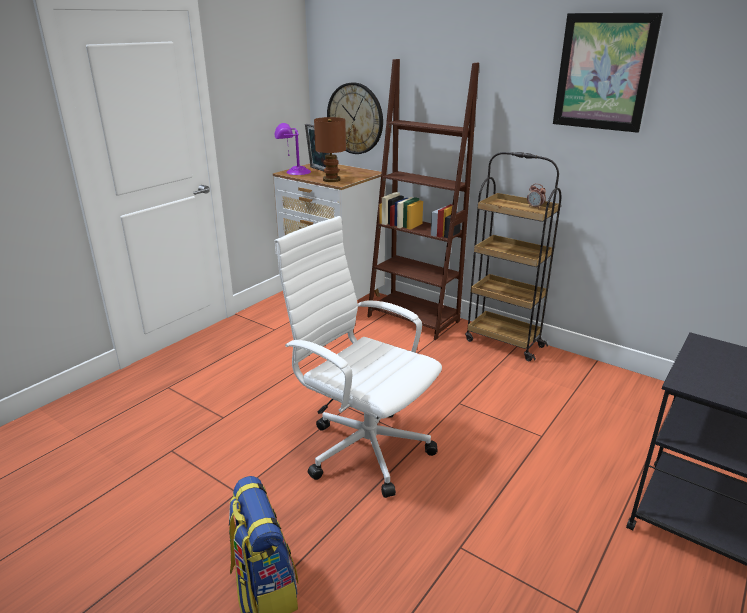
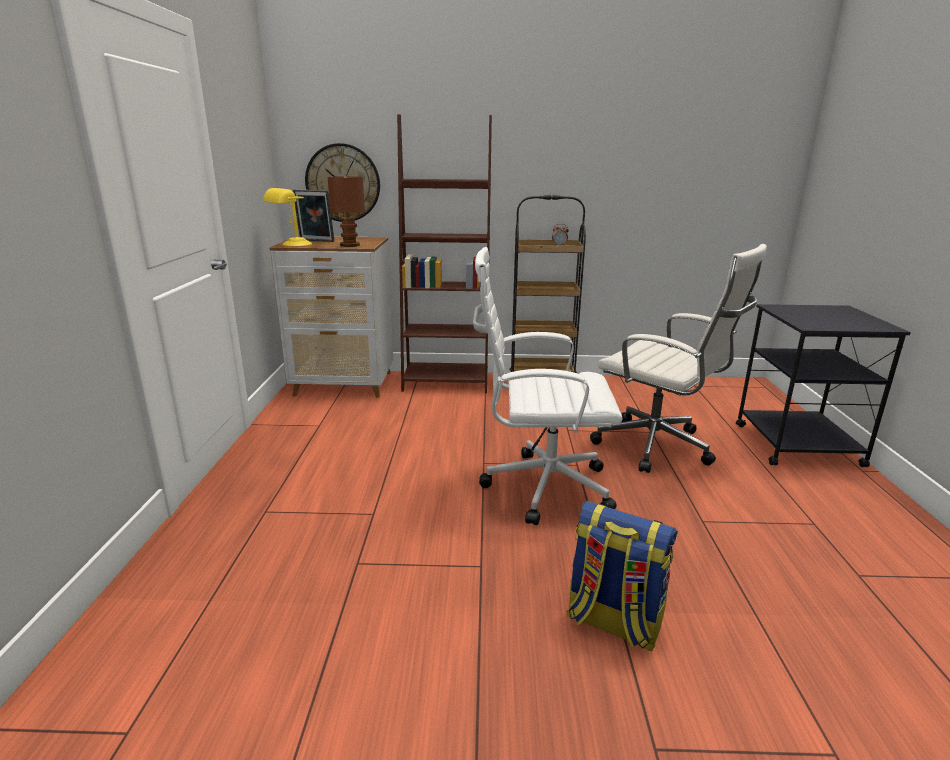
camera: 35 degrees left, 5 degrees down
(293, 172) = (292, 244): purple table lamp -> yellow table lamp
(525, 455) = (658, 447): none -> white office chair
(603, 72) = (605, 121): picture -> none

